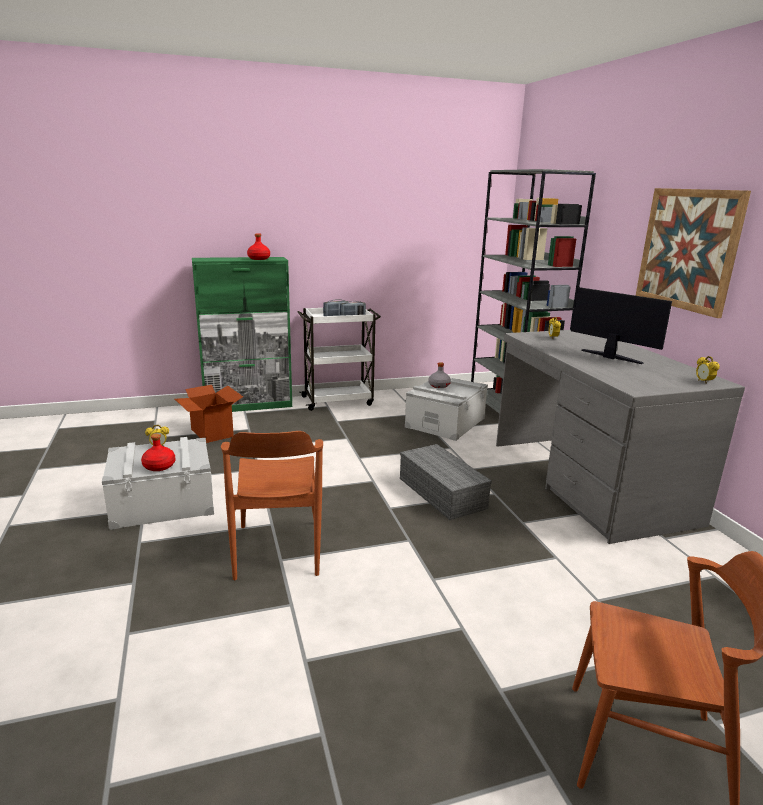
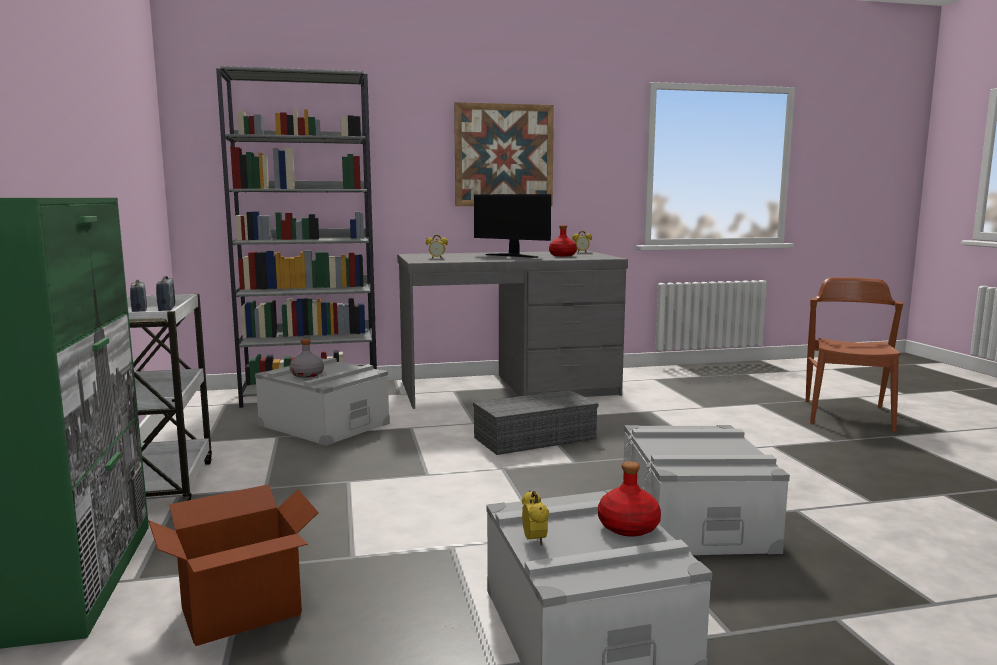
camera: 85 degrees left, 10 degrees down
(258, 259) = (67, 197): red bottle -> red bottle (563, 255)
(278, 549) = (695, 520): brown chair -> grey storage box
(610, 357) = (512, 256): monitor -> monitor turned 105 degrees counterclockwise

